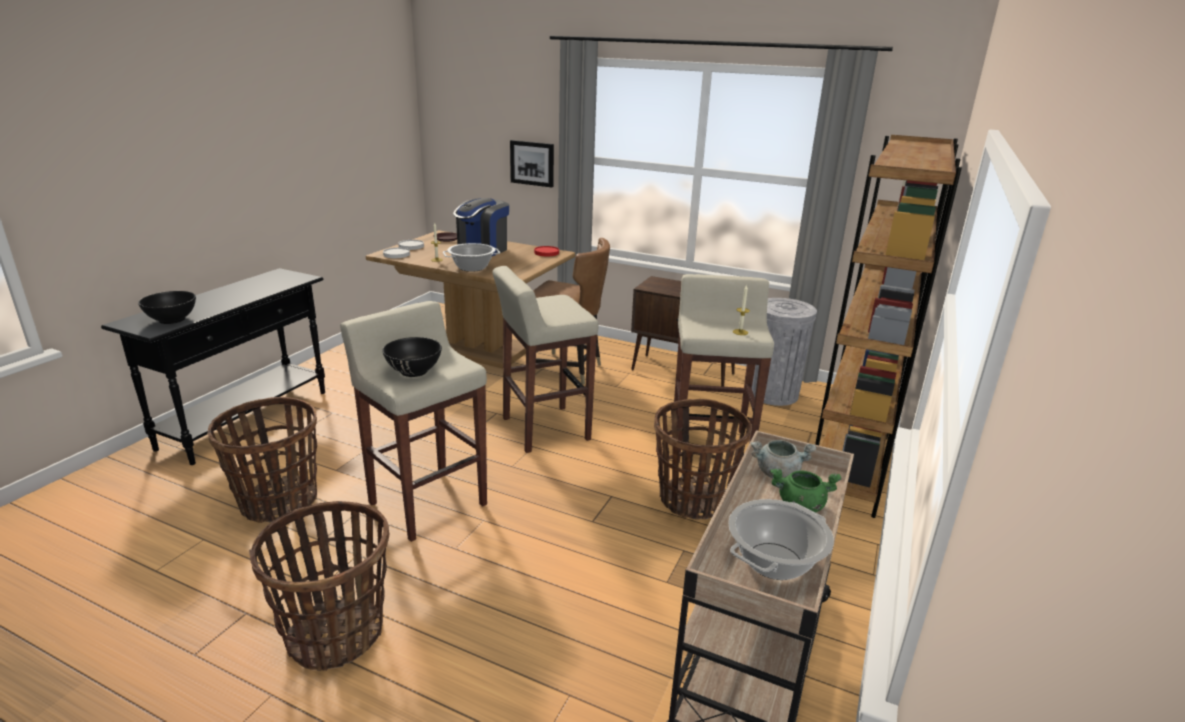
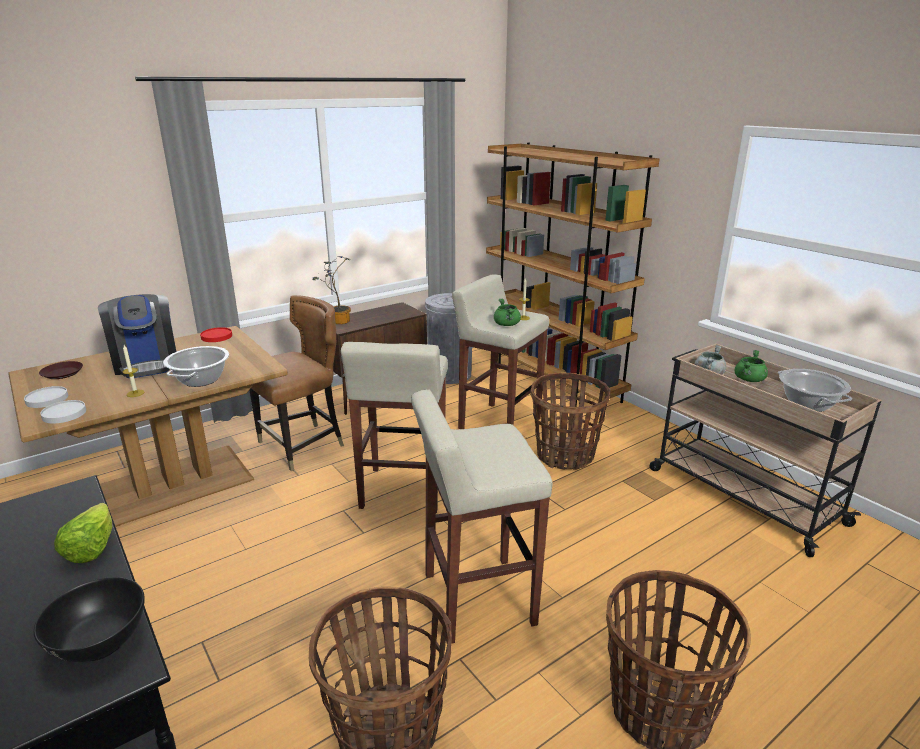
camera: 60 degrees left, 0 degrees up
(249, 296) = (92, 548): none -> lettuce
(414, 371) = (497, 457): black bowl -> none
(532, 163) = (126, 241): picture -> none
(661, 282) = (337, 321): none -> potted plant
(707, 328) = (507, 325): none -> green cooking pot

